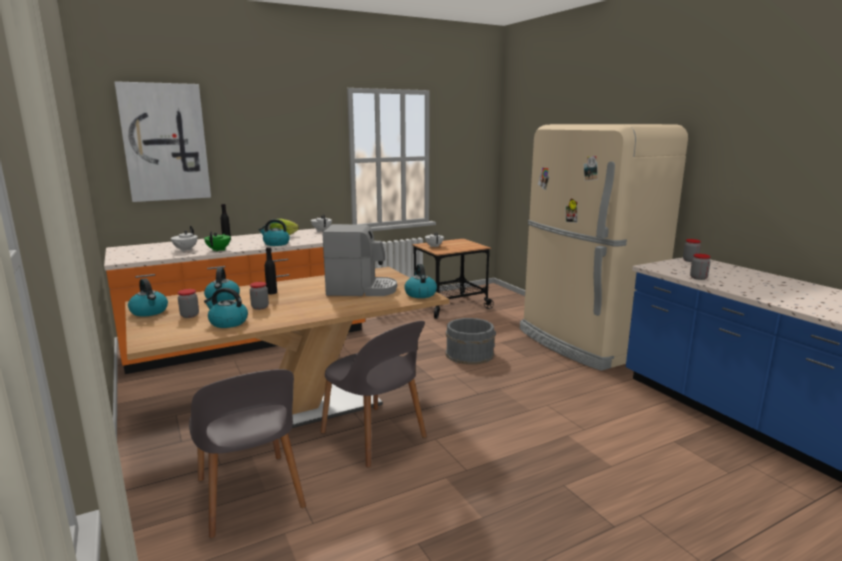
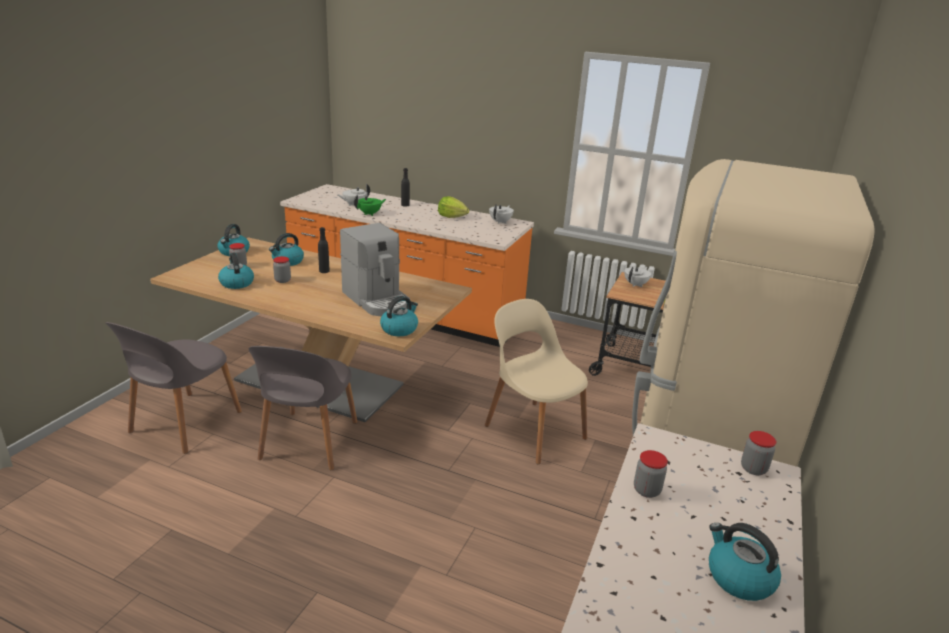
camera: 50 degrees right, 10 degrees up
(165, 142) = (388, 95): picture -> none
(276, 244) = (421, 223): kettle -> kettle (738, 578)
(469, 354) = (533, 430): grey bucket -> beige chair

